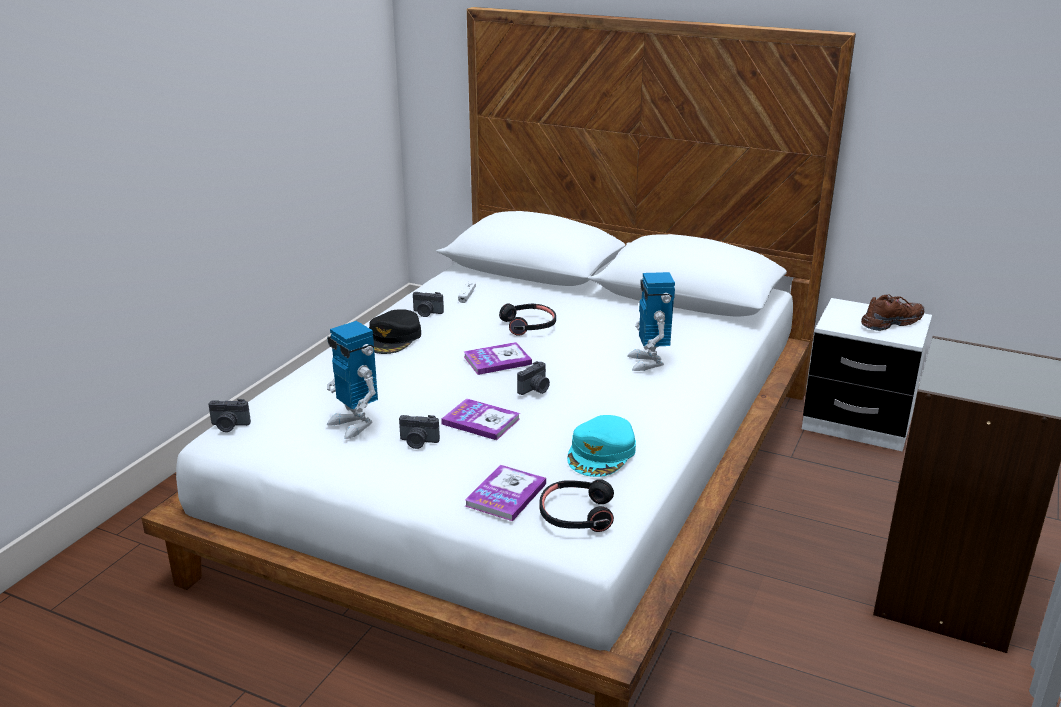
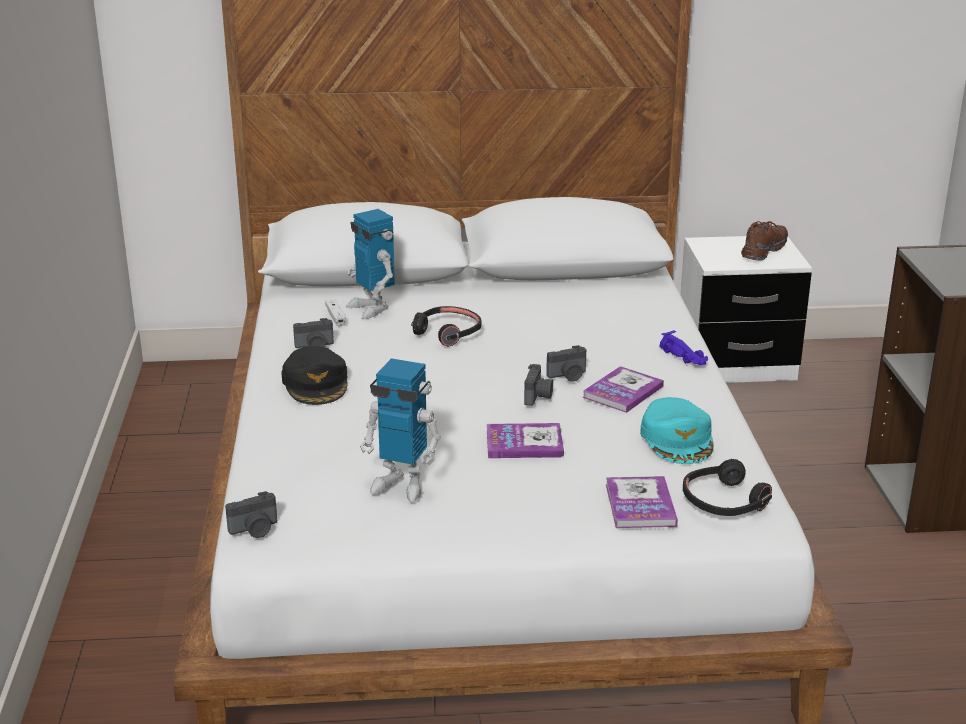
camera: 30 degrees left, 0 degrees up
(418, 442) = (489, 483): camera -> camera (568, 376)
(497, 360) = (465, 377): book -> book (623, 392)
(648, 362) = (612, 340): toy robot -> toy robot (372, 308)
(694, 390) = (684, 357): none -> purple toy car

